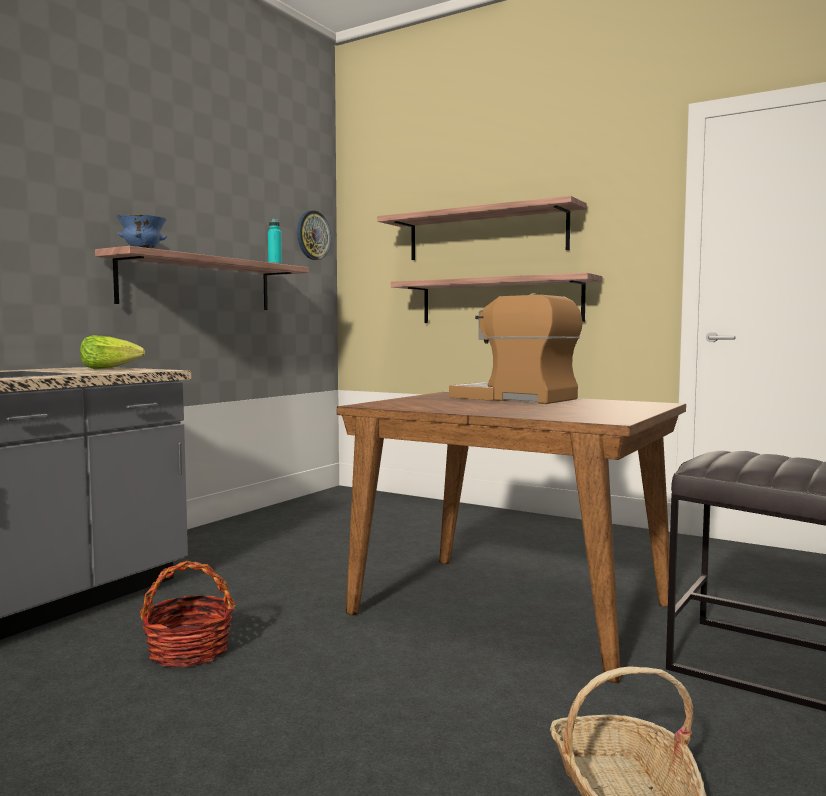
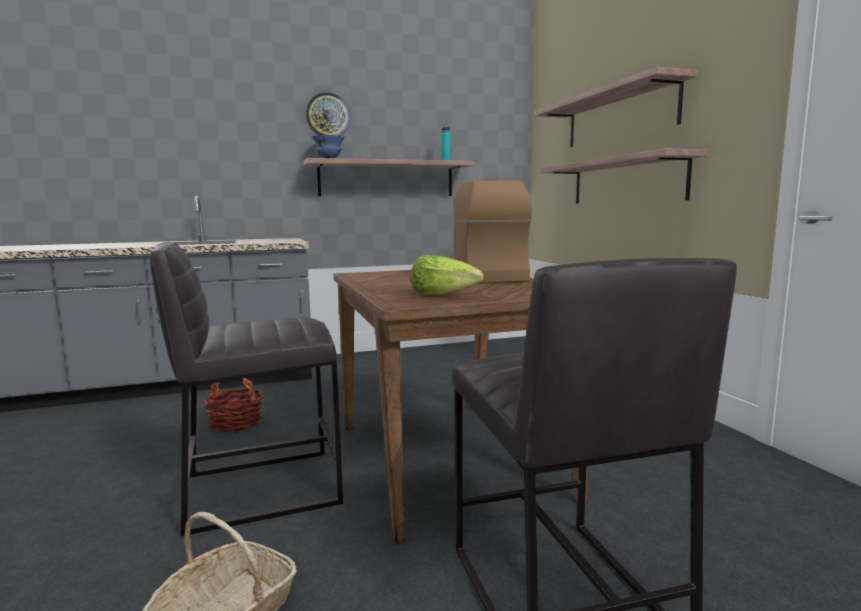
camera: 40 degrees right, 5 degrees up
(110, 368) = (284, 239): lettuce -> lettuce (444, 295)
(313, 235) = (502, 133): wall clock -> wall clock (327, 115)
(395, 696) = (261, 488): none -> grey stool

